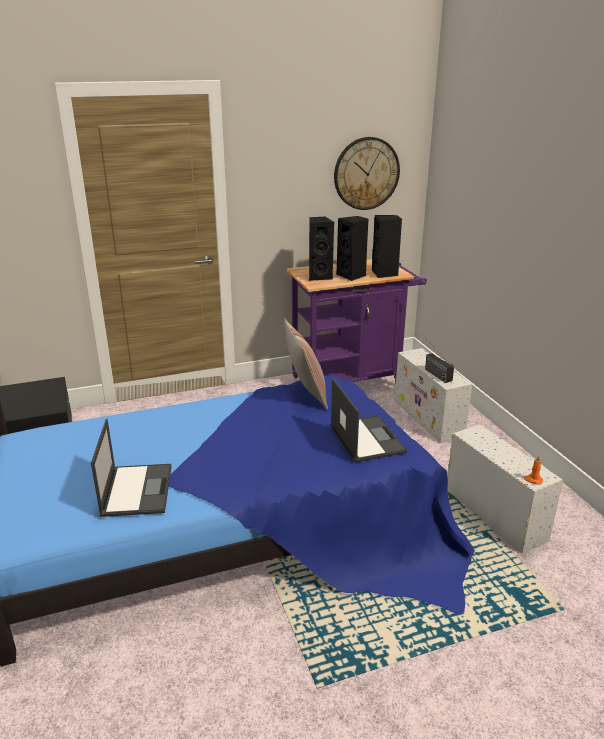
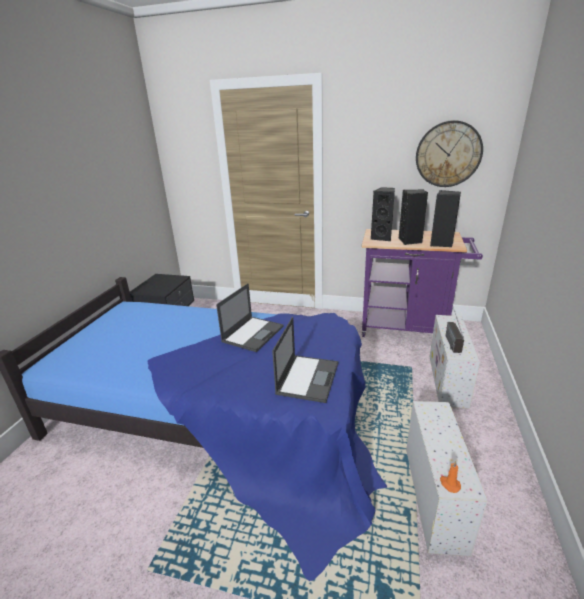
camera: 35 degrees right, 0 degrees up
(137, 489) = (130, 358): laptop -> laptop (253, 333)
(306, 393) = (308, 326): pillow -> none

